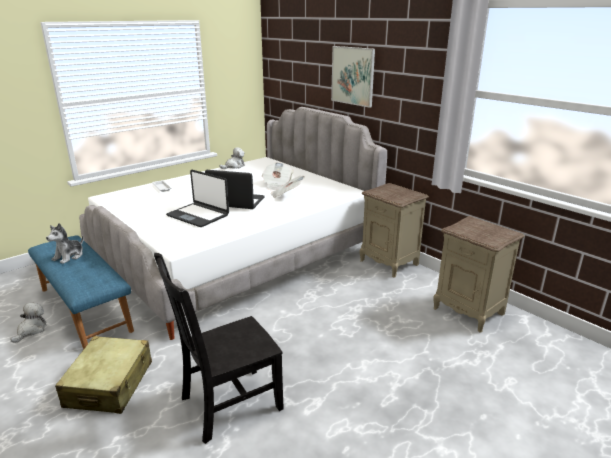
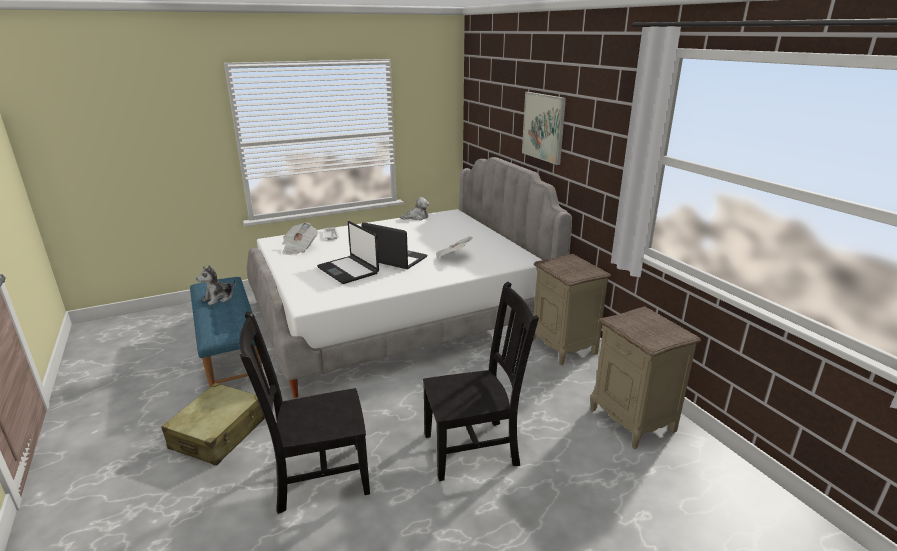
camera: 15 degrees right, 0 degrees up
(31, 330) = (175, 366): plush toy -> none
(277, 185) = (449, 243): newspaper -> newspaper (299, 248)
(356, 354) = (474, 448): none -> black chair

